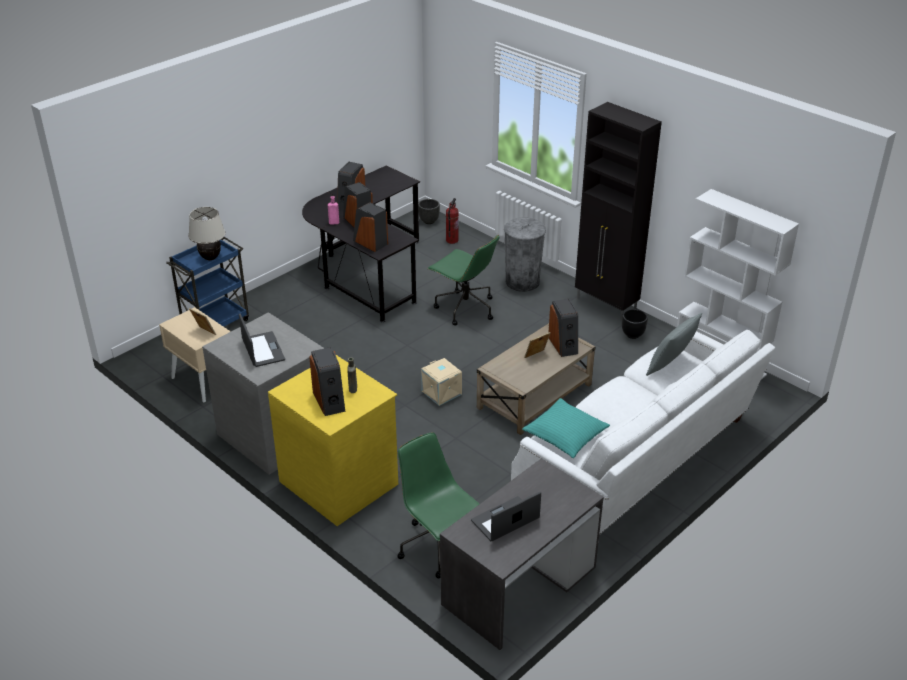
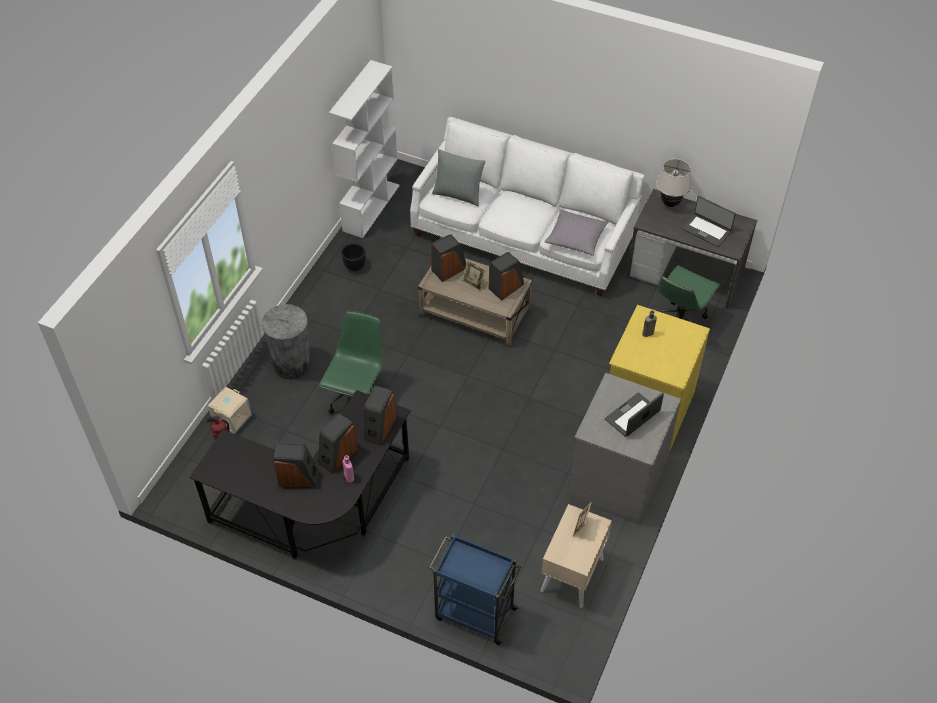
camera: 110 degrees left, 15 degrees up
(210, 258) = (474, 562): beige table lamp -> beige table lamp (670, 203)
(330, 401) = (671, 342): speaker -> speaker (506, 287)
(429, 221) = (185, 484): black planter -> none
(441, 393) = (500, 377): beige storage box -> beige storage box (232, 419)
(565, 434) = (575, 237): turquoise pillow -> grey pillow
(606, 305) = (311, 293): black cabinet -> none

